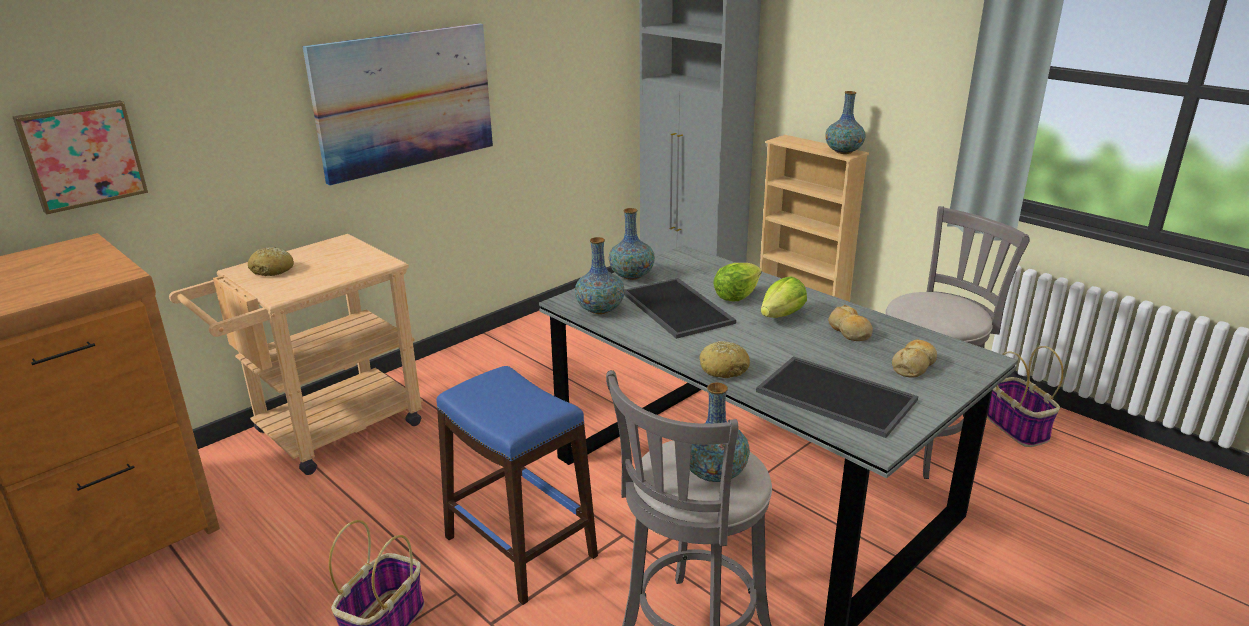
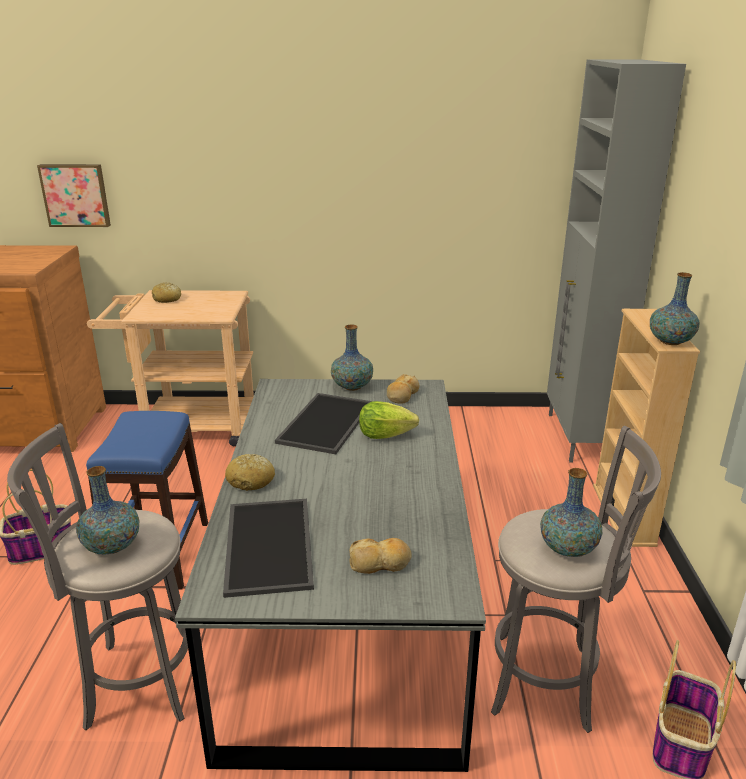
camera: 45 degrees right, 0 degrees up
(405, 100) = (310, 199): picture -> none
(600, 309) = (279, 400): vase -> vase (568, 548)
(782, 316) = (380, 466): lettuce -> none
(849, 331) = (400, 506): bread -> bread (402, 395)

